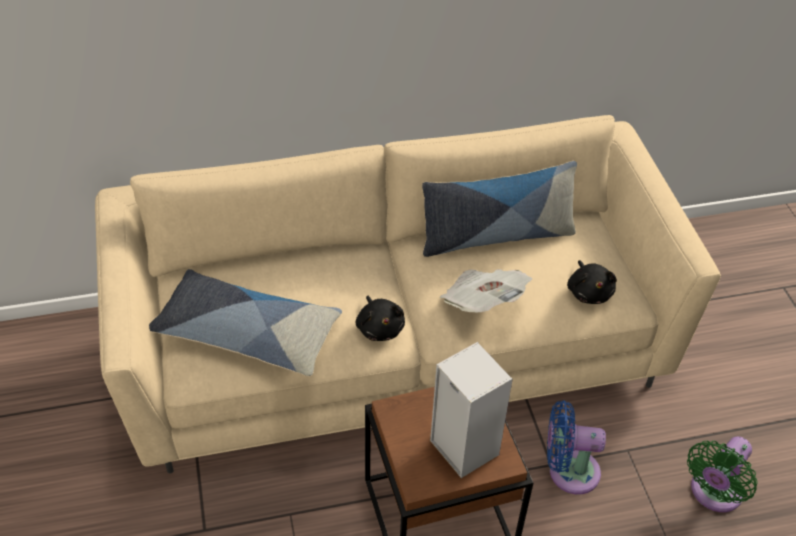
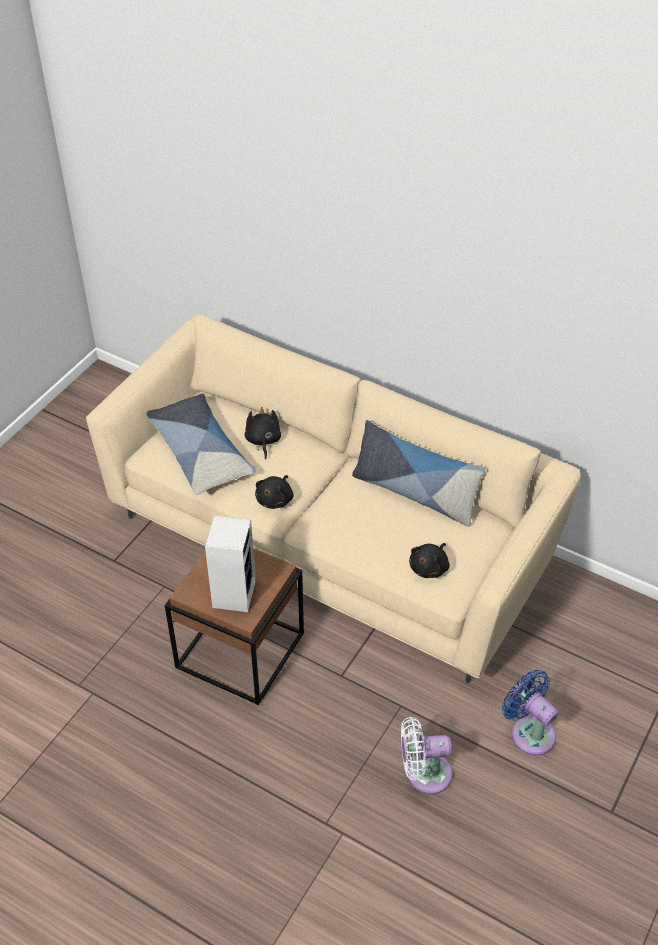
camera: 45 degrees right, 0 degrees up
(298, 279) = (263, 441): none -> black plush toy
(482, 303) = (352, 527): newspaper -> none
(568, 471) = (347, 687): blue fan -> blue fan (529, 732)
(713, 493) = (424, 774): green fan -> white fan

